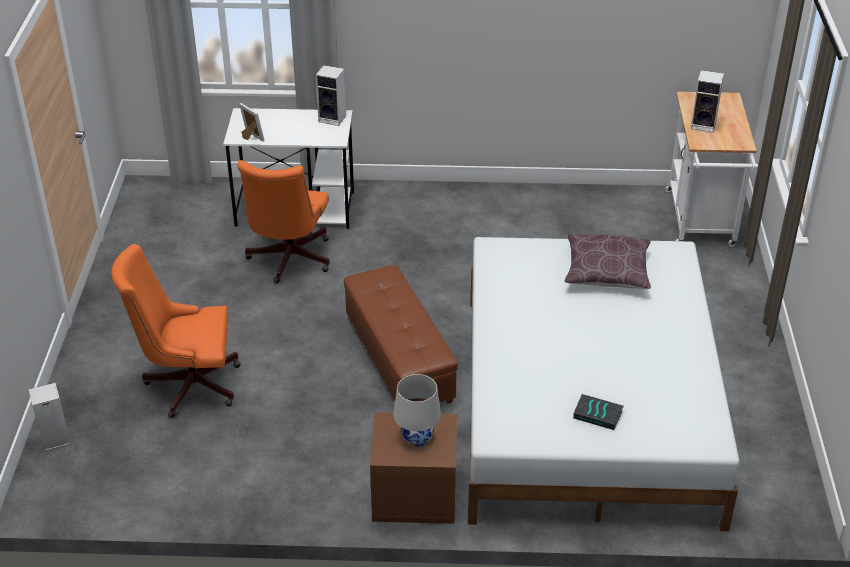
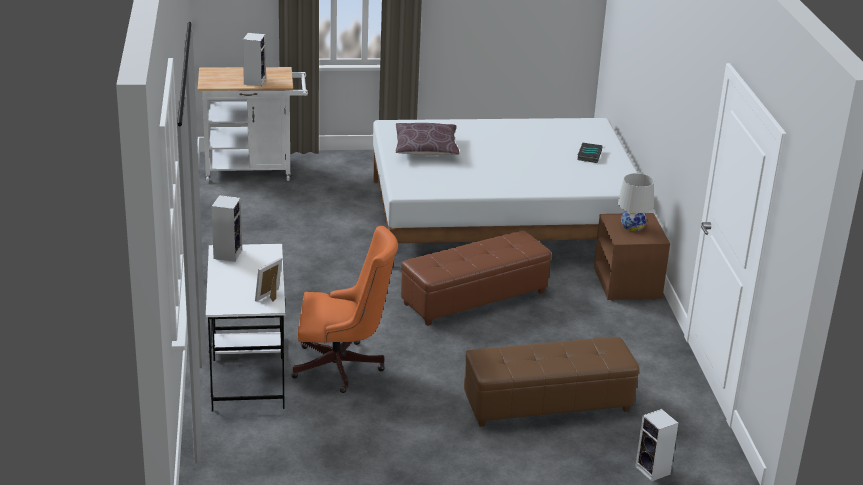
camera: 100 degrees left, 10 degrees down
(187, 384) = (547, 404): orange office chair -> brown ottoman

